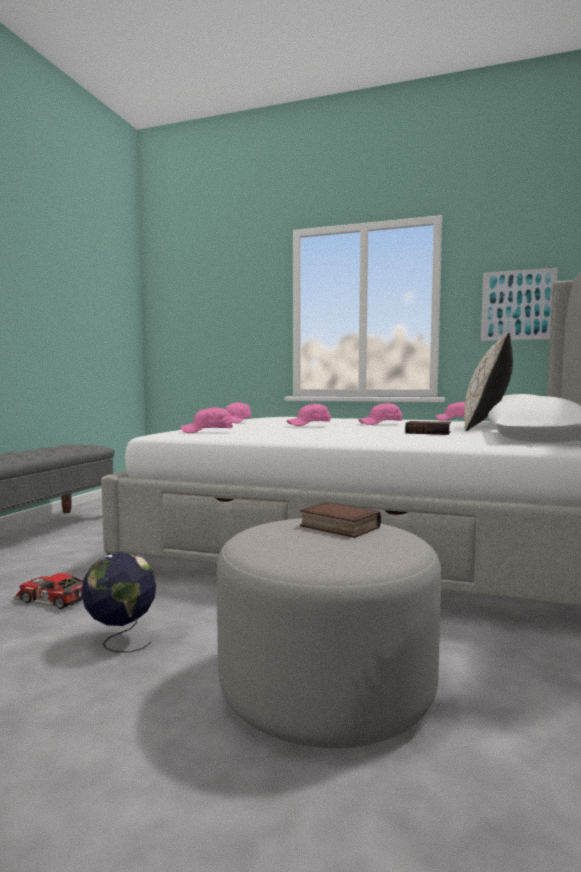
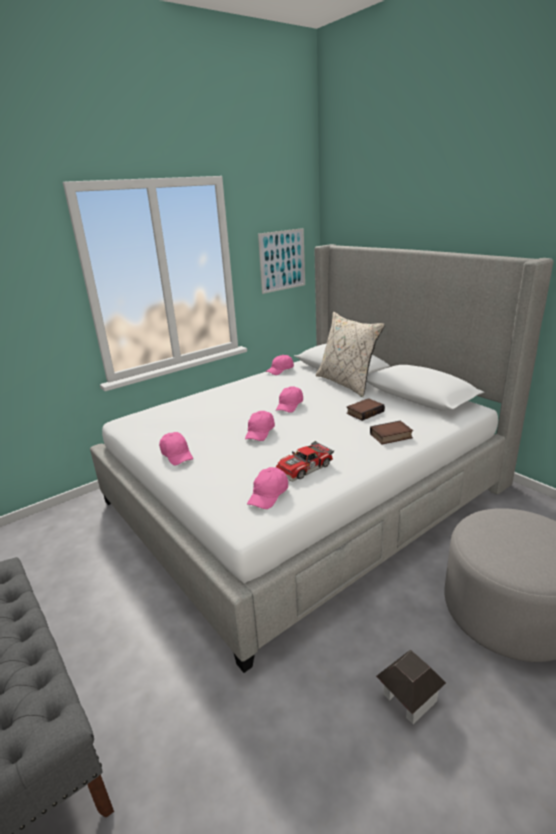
camera: 55 degrees left, 20 degrees up
(53, 600) = (290, 734): toy car -> toy car (305, 468)
(121, 641) = (409, 698): globe -> toy house
(337, 527) = (504, 530): book -> book (391, 436)

